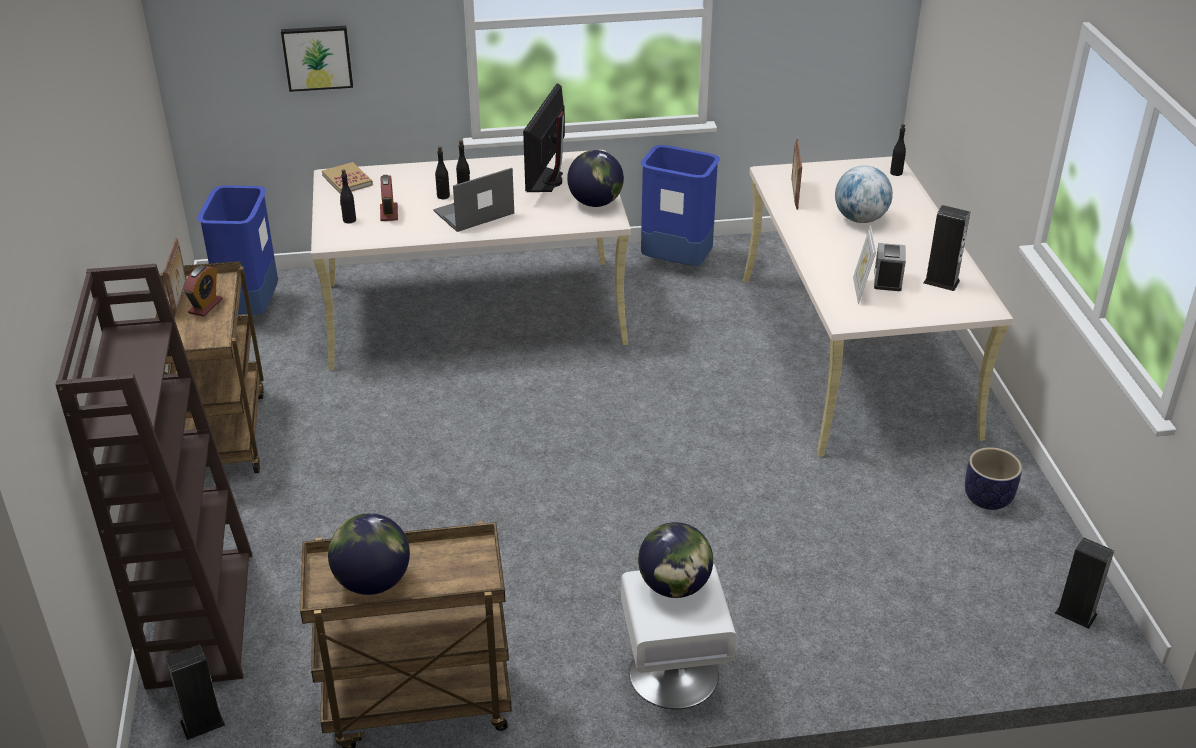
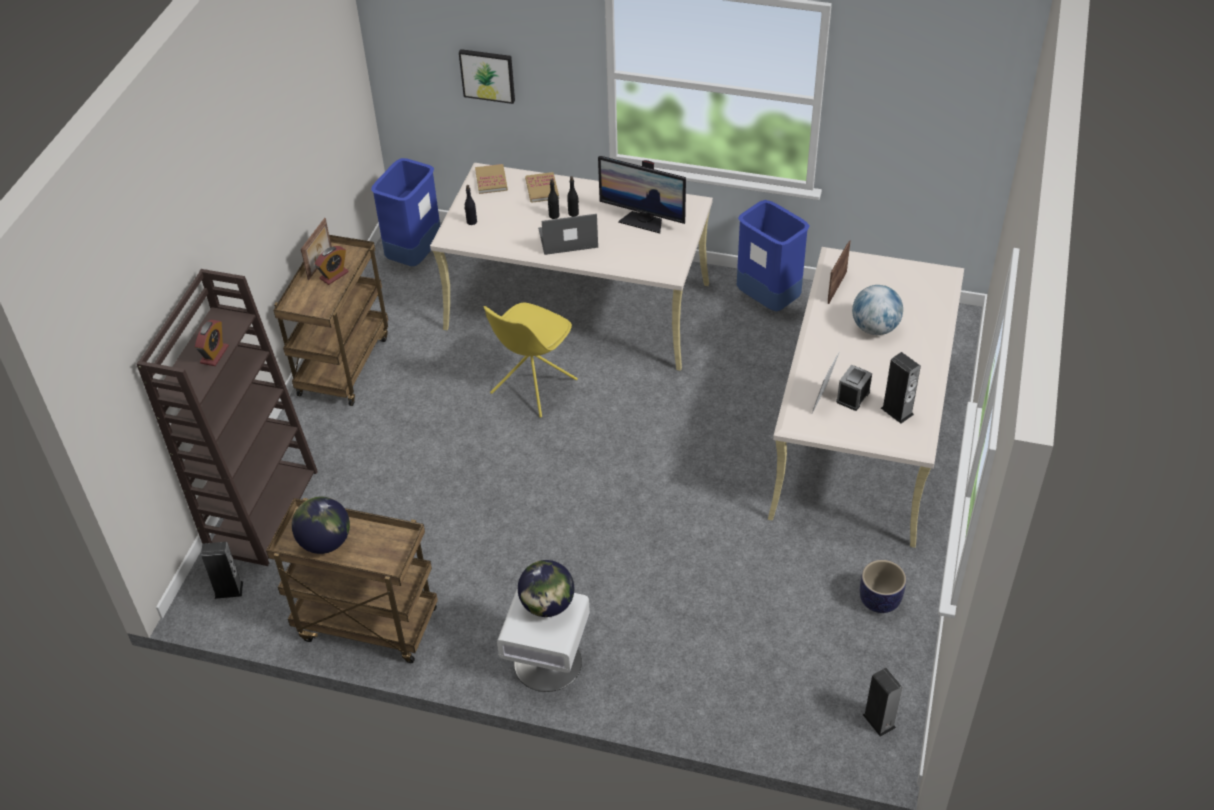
camera: 25 degrees right, 10 degrees up
(389, 213) = (504, 222): alarm clock -> alarm clock (214, 354)
(412, 176) = (542, 189): none -> book
(471, 400) = (532, 387): none -> yellow chair
(547, 181) = (643, 221): monitor -> monitor turned 105 degrees counterclockwise
(595, 202) = (668, 253): globe -> none
(896, 173) = (942, 286): black bottle -> none

